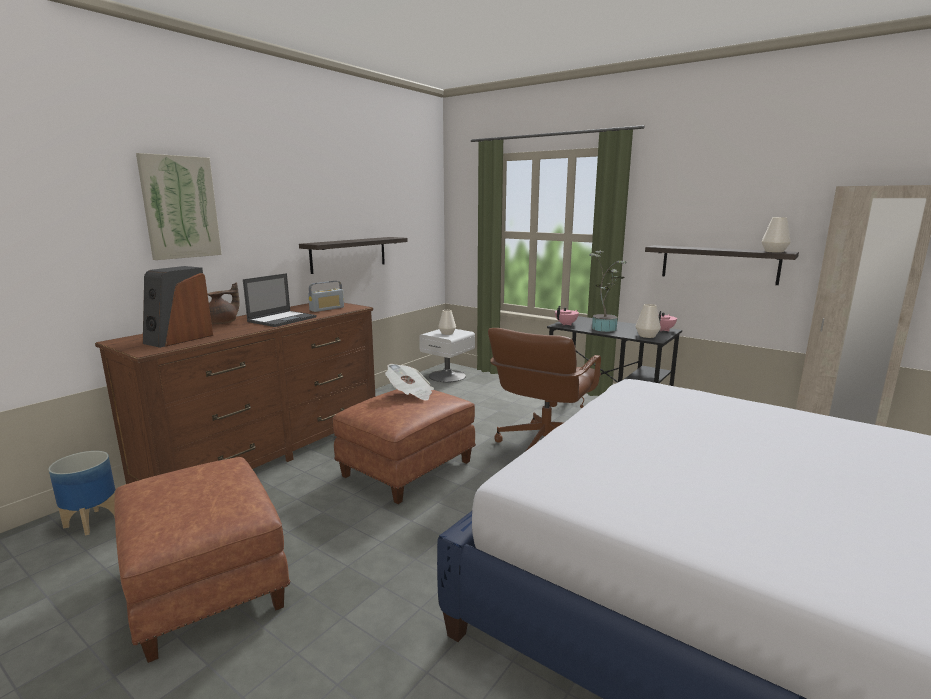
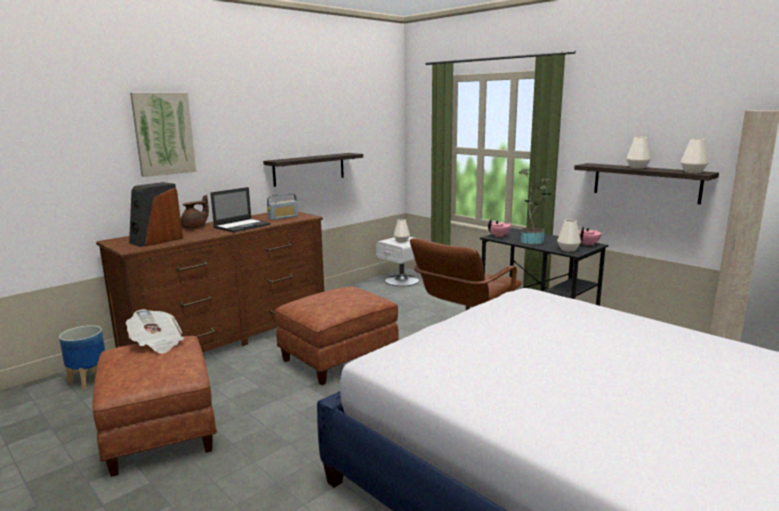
camera: 10 degrees right, 0 degrees up
(410, 394) = (343, 293): newspaper -> newspaper (157, 344)
(712, 248) = (637, 167): none -> white vase

